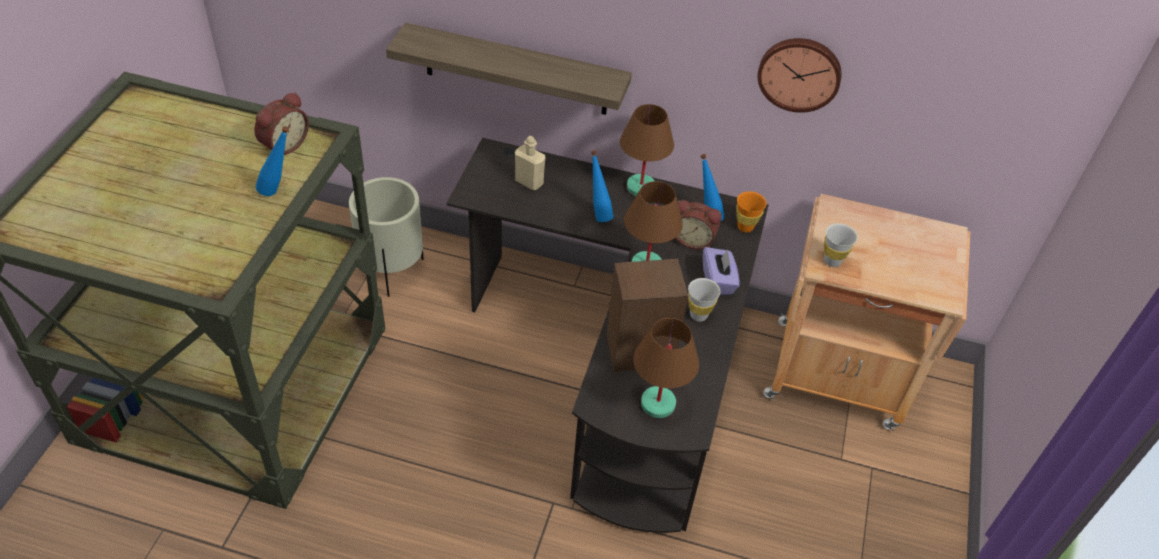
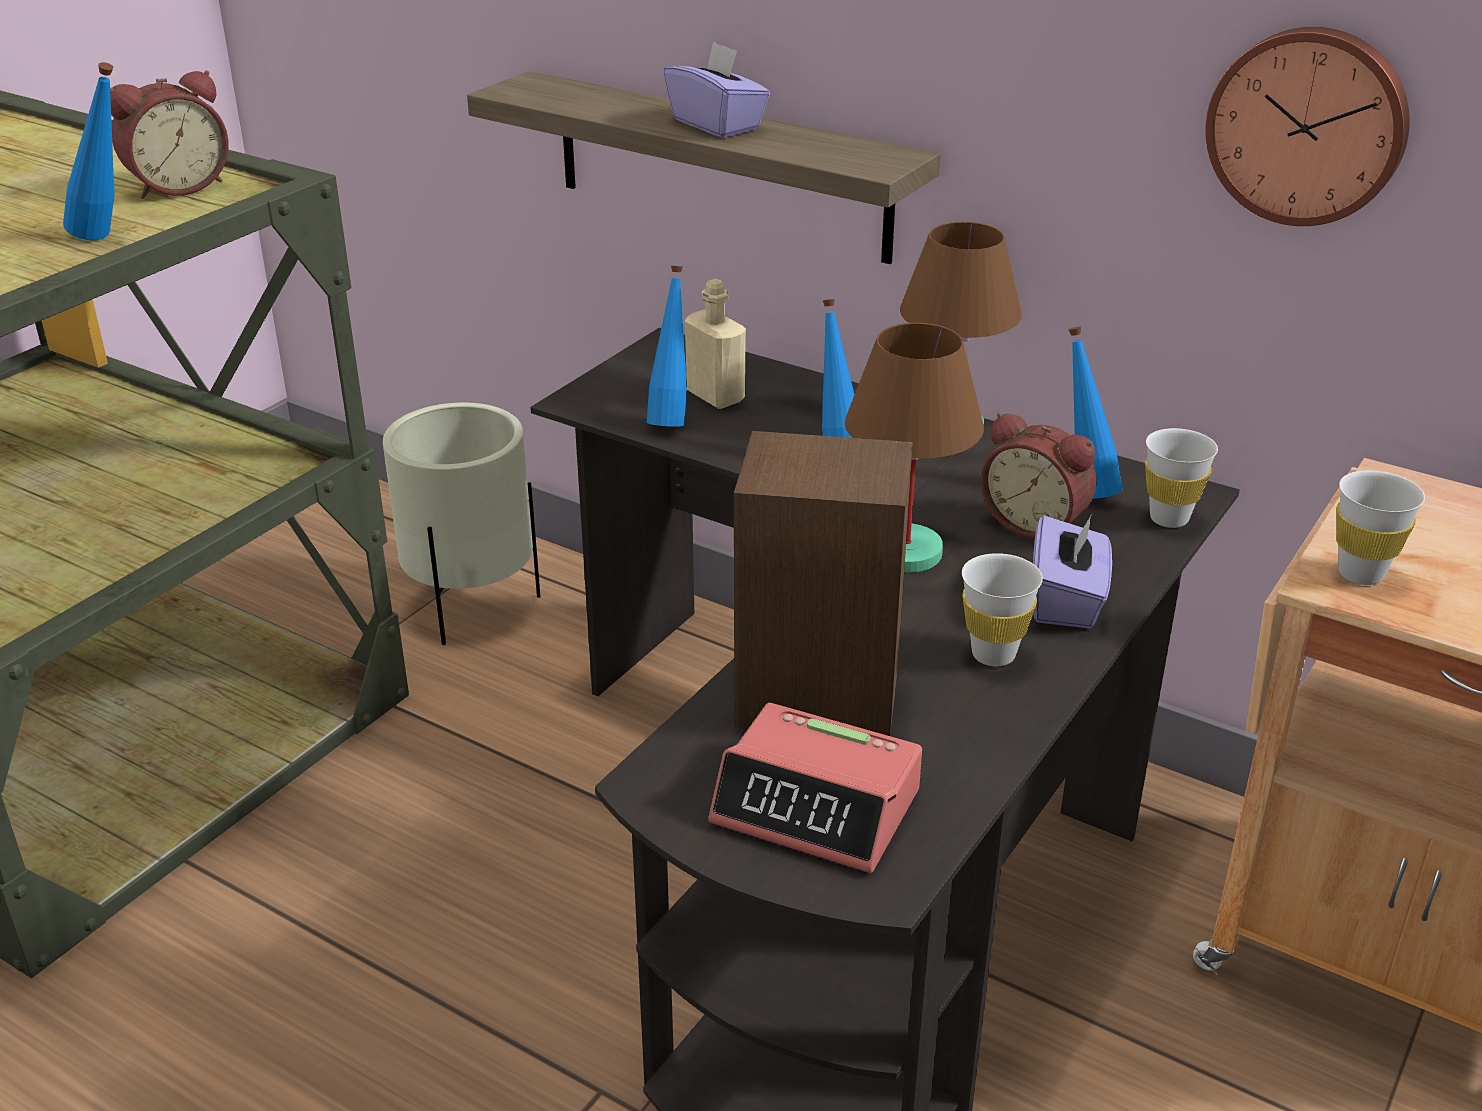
camera: 20 degrees right, 15 degrees down
(515, 201) = (671, 419): none -> blue bottle
(522, 62) = (717, 125): none -> purple tissue box
(658, 403) = (817, 807): brown table lamp -> alarm clock
(745, 227) = (1169, 518): orange cup -> white cup

